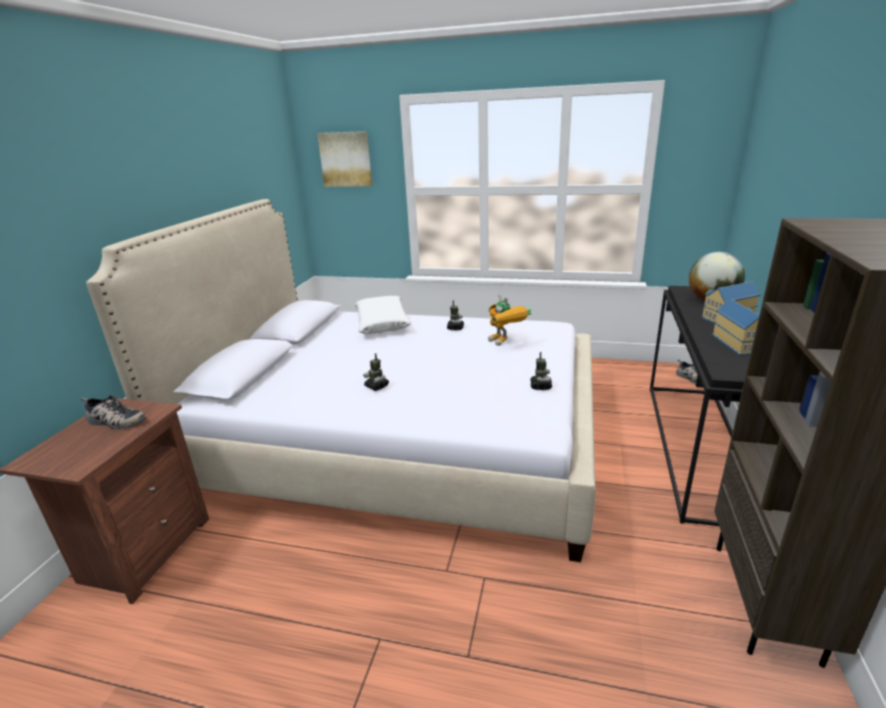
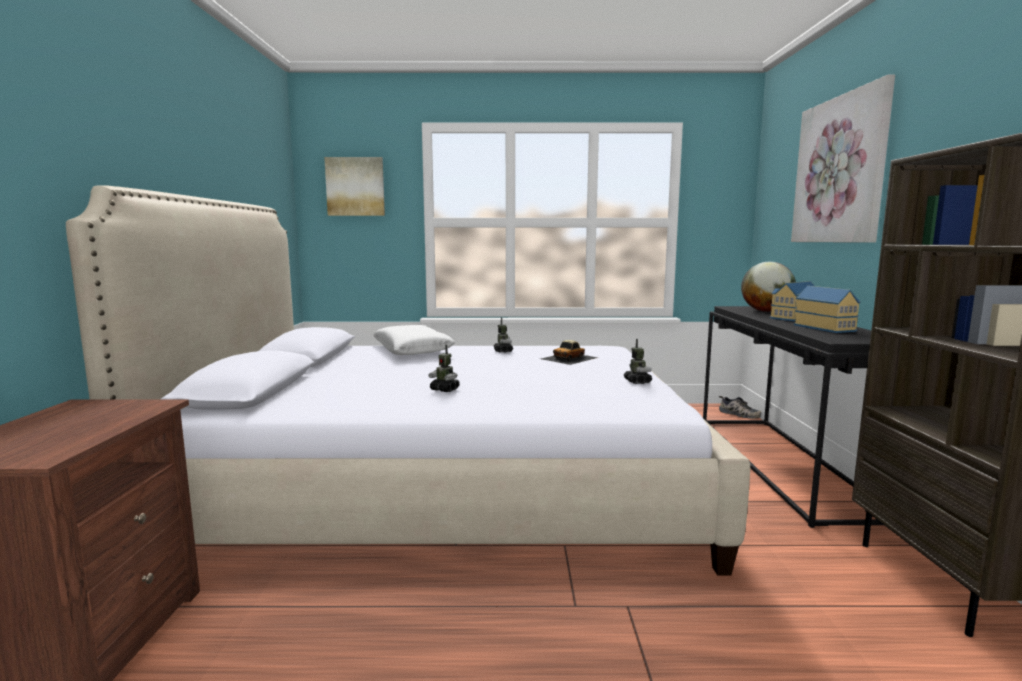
camera: 15 degrees left, 15 degrees down
(114, 422) = (86, 416): shoe -> none
(506, 343) = (569, 358): toy robot -> toy car
(799, 167) = (839, 170): none -> picture

